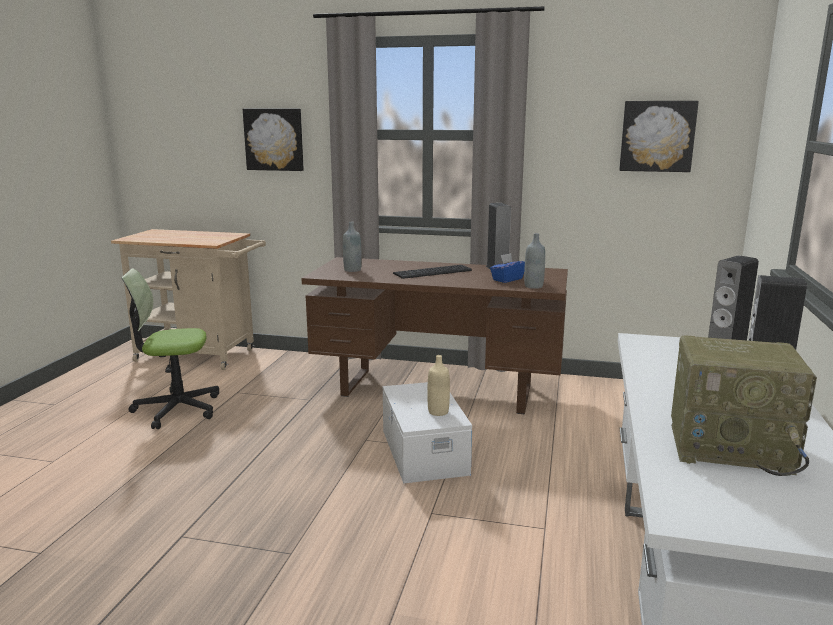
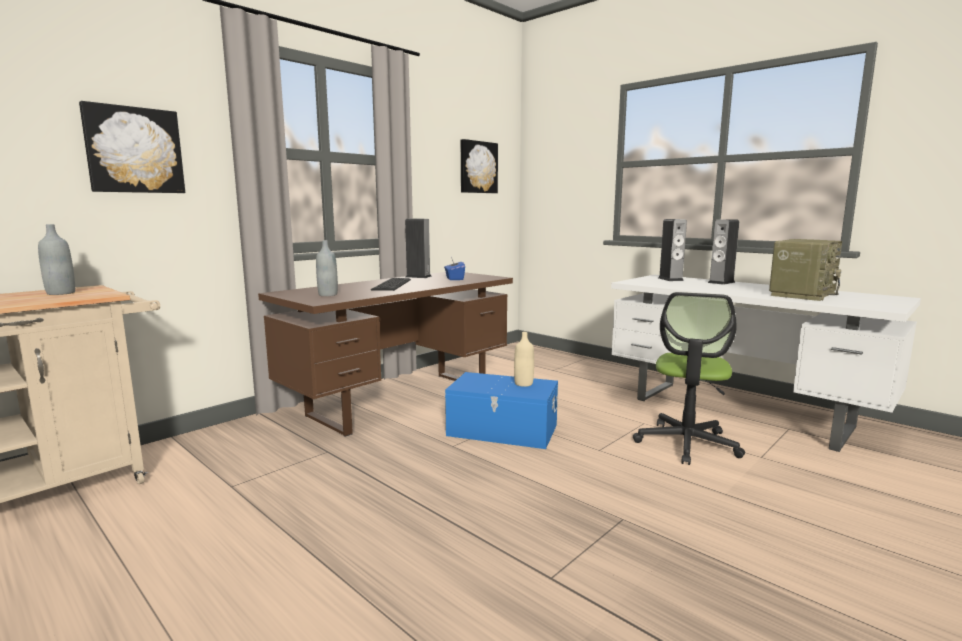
camera: 60 degrees left, 5 degrees down
(177, 409) = (205, 536): office chair -> office chair (686, 444)
(422, 452) = (502, 431): white storage box -> blue storage box
(533, 286) = (484, 278): grey bottle -> grey bottle (61, 293)

